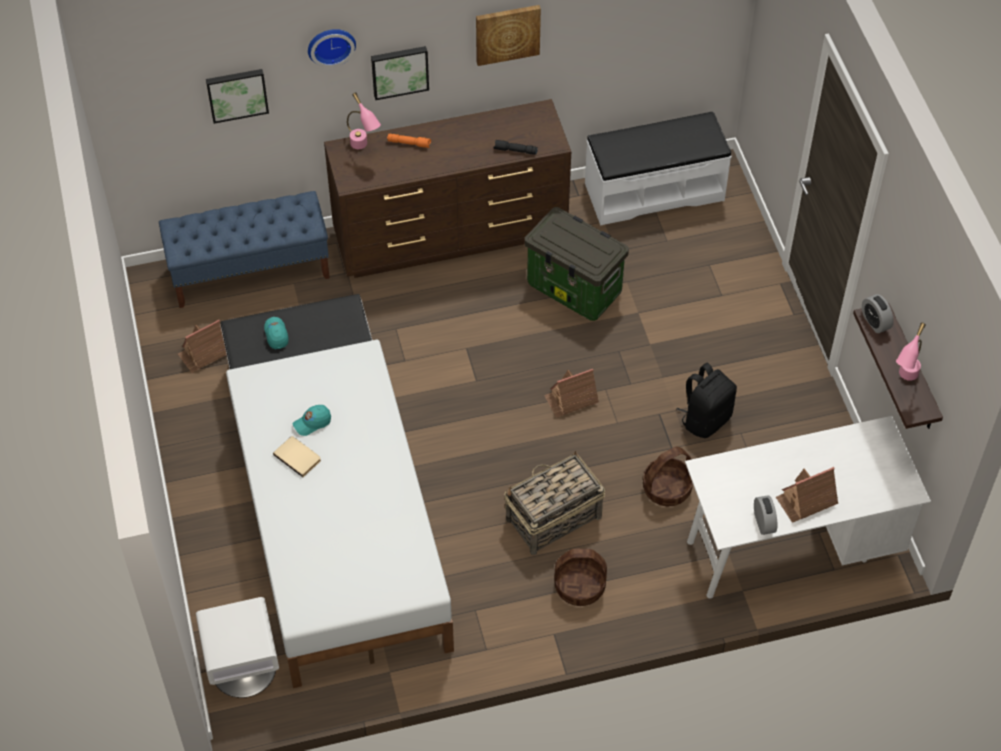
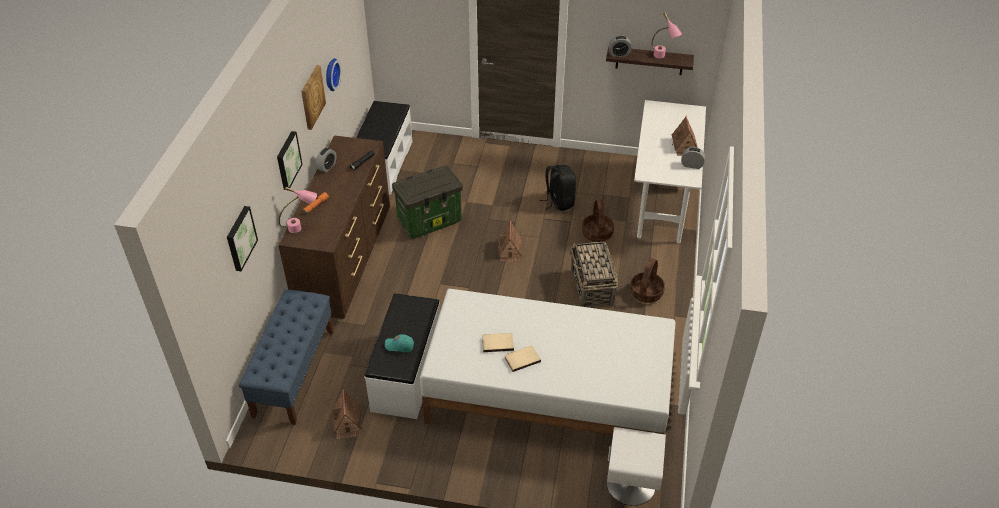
camera: 65 degrees left, 10 degrees down
(312, 423) = (497, 342): turquoise cap -> beige book
(331, 44) = (262, 160): wall clock -> wall clock (330, 74)
(485, 120) = (327, 167): none -> alarm clock

